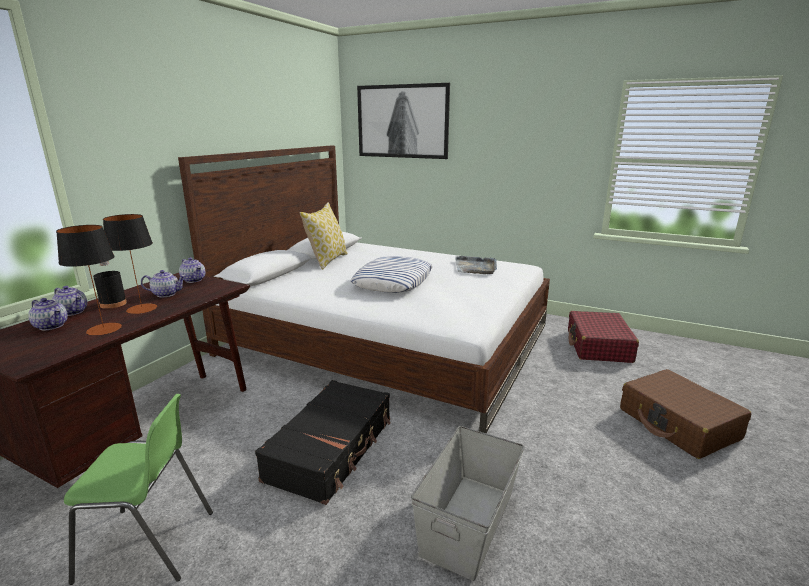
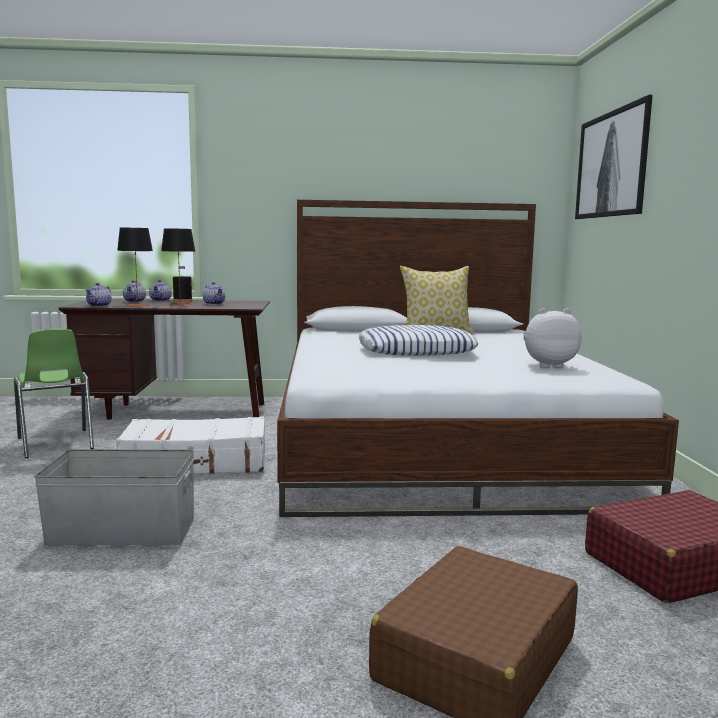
camera: 60 degrees right, 10 degrees down
(194, 280) = (253, 303): teapot -> teapot (99, 305)
(332, 449) = (196, 462): black suitcase -> white suitcase
(475, 267) = (548, 365): grey tray -> plush toy

